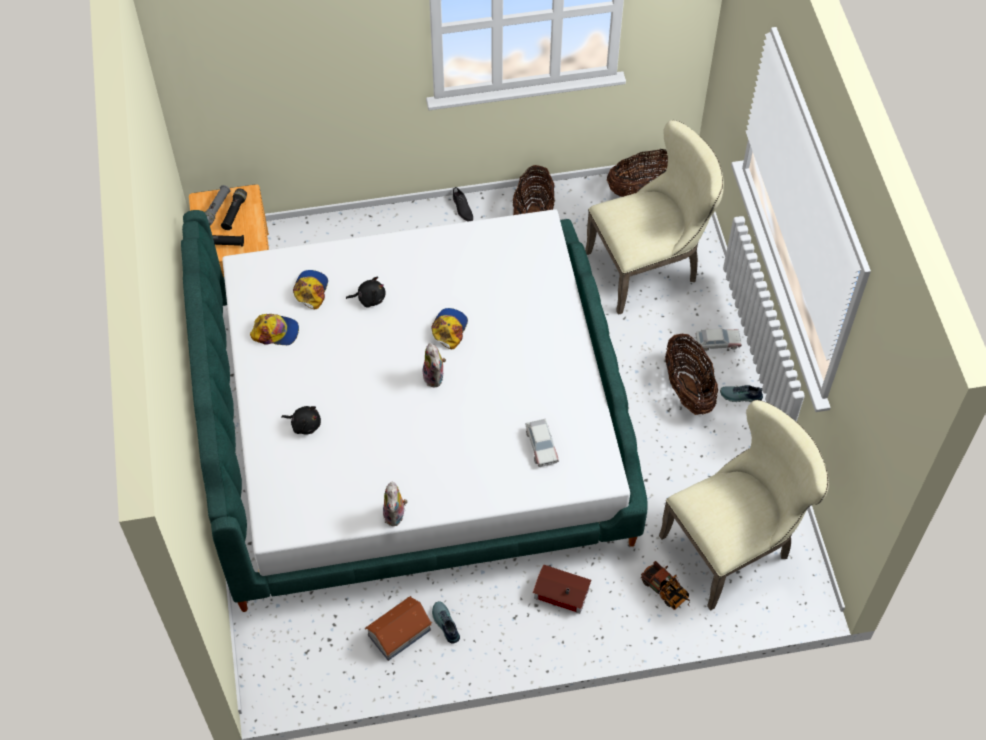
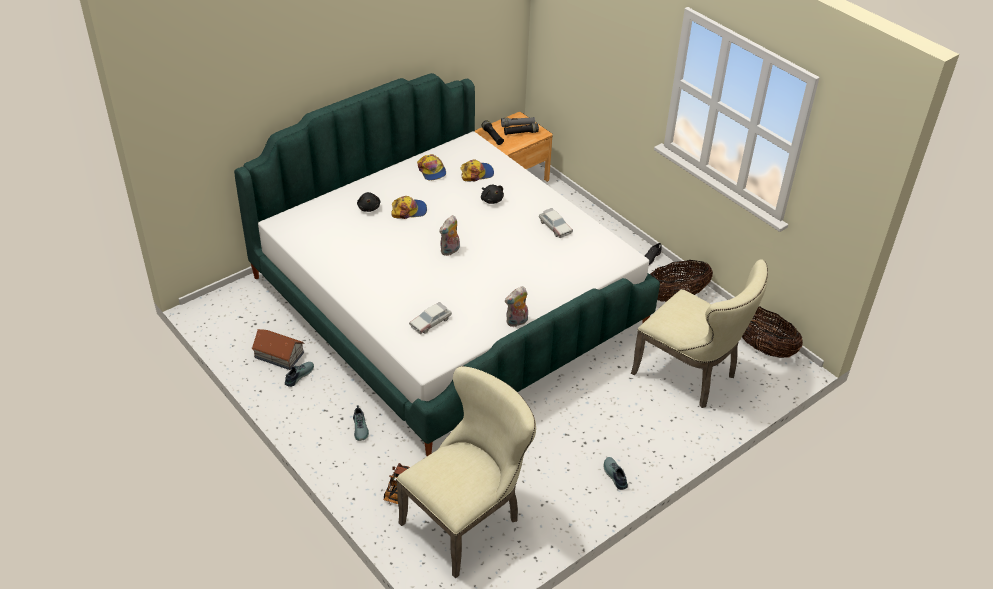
camera: 60 degrees right, 15 degrees down
(396, 515) = (324, 272): plush toy -> plush toy (517, 322)
(449, 329) = (496, 244): cap -> cap (409, 210)
(560, 592) = (361, 428): toy house -> shoe
(688, 389) = (595, 439): basket -> none
(717, 342) = (655, 442): toy car -> toy car (555, 227)
(733, 546) = (467, 520): beige chair -> beige chair turned 75 degrees counterclockwise

